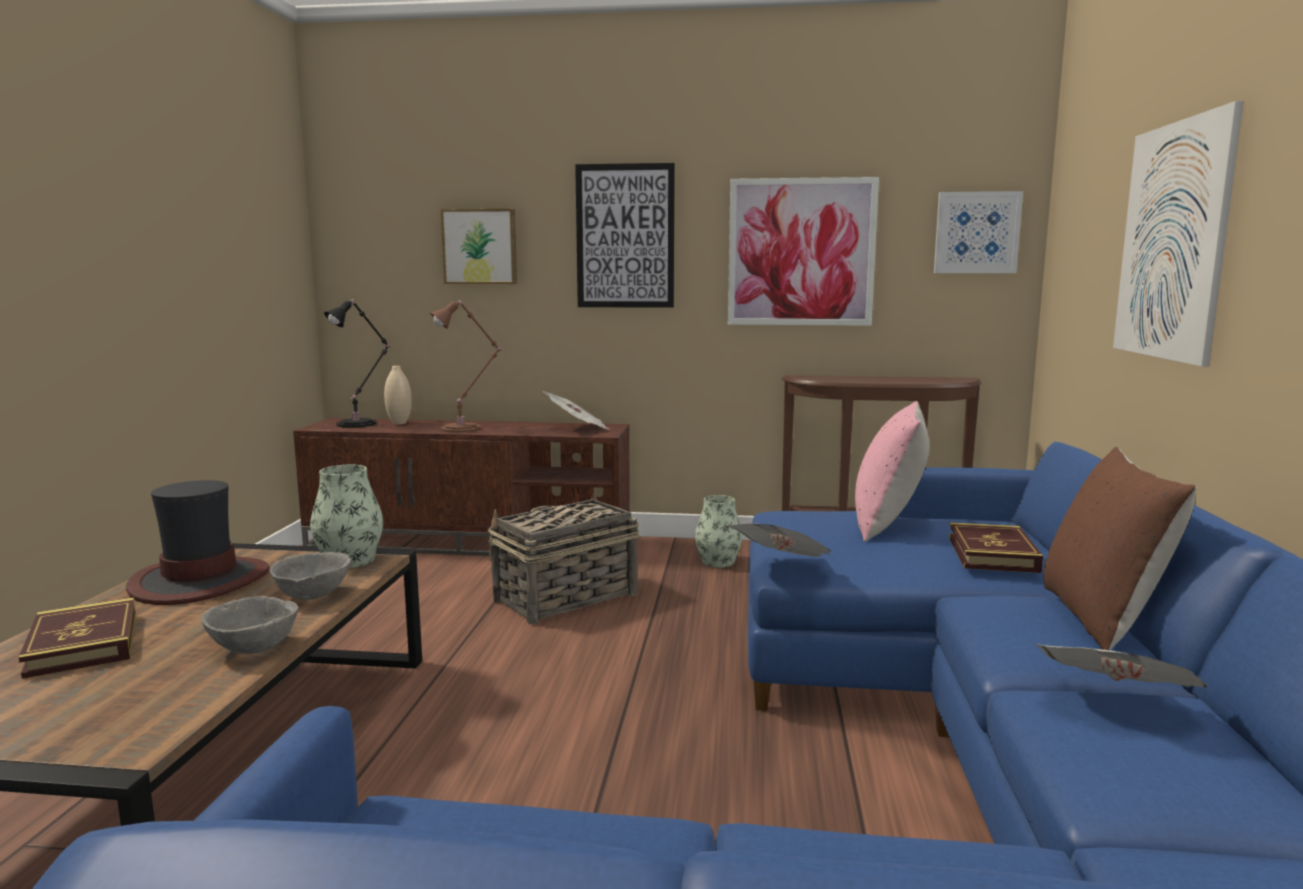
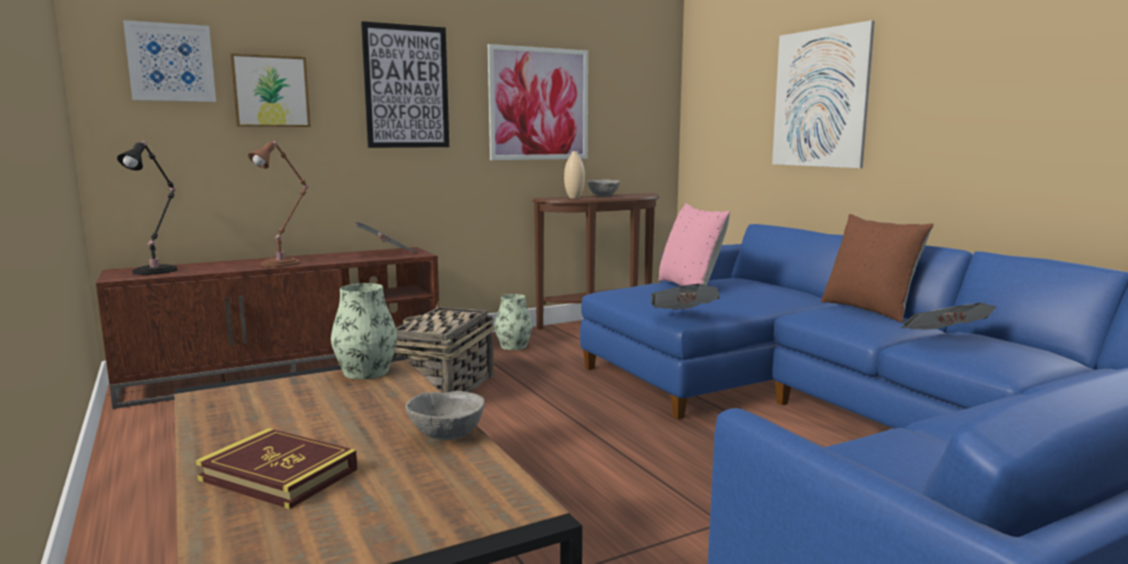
camera: 35 degrees left, 0 degrees up
(200, 581) = (262, 413): hat -> none
(314, 595) = (401, 397): grey bowl -> grey bowl (604, 196)
(399, 423) = (201, 266): beige vase -> beige vase (574, 198)
(976, 233) = (645, 93): picture -> picture (171, 62)
(992, 554) = (773, 291): book -> none

